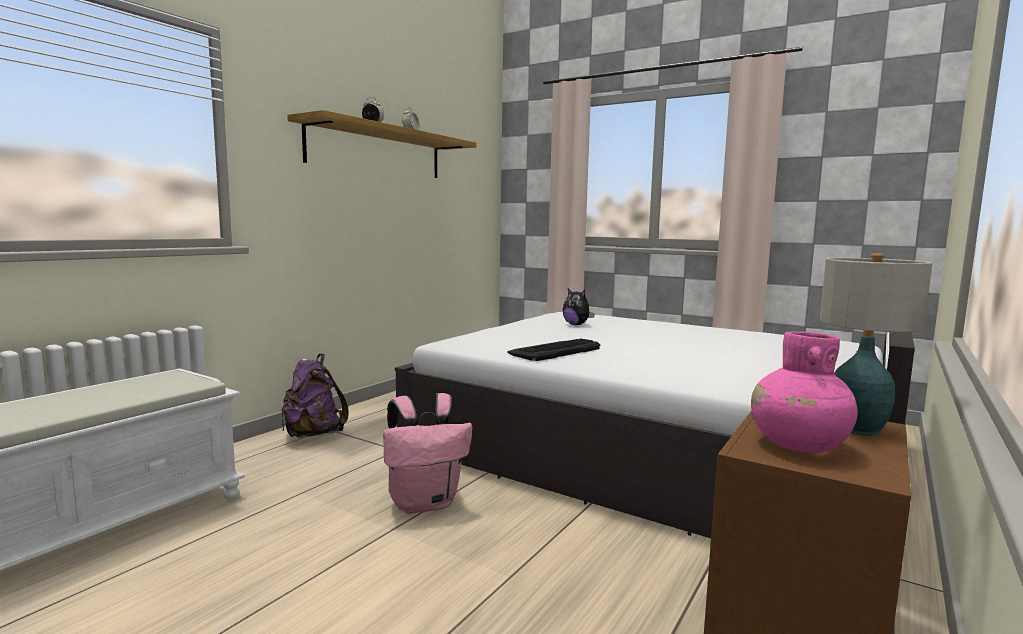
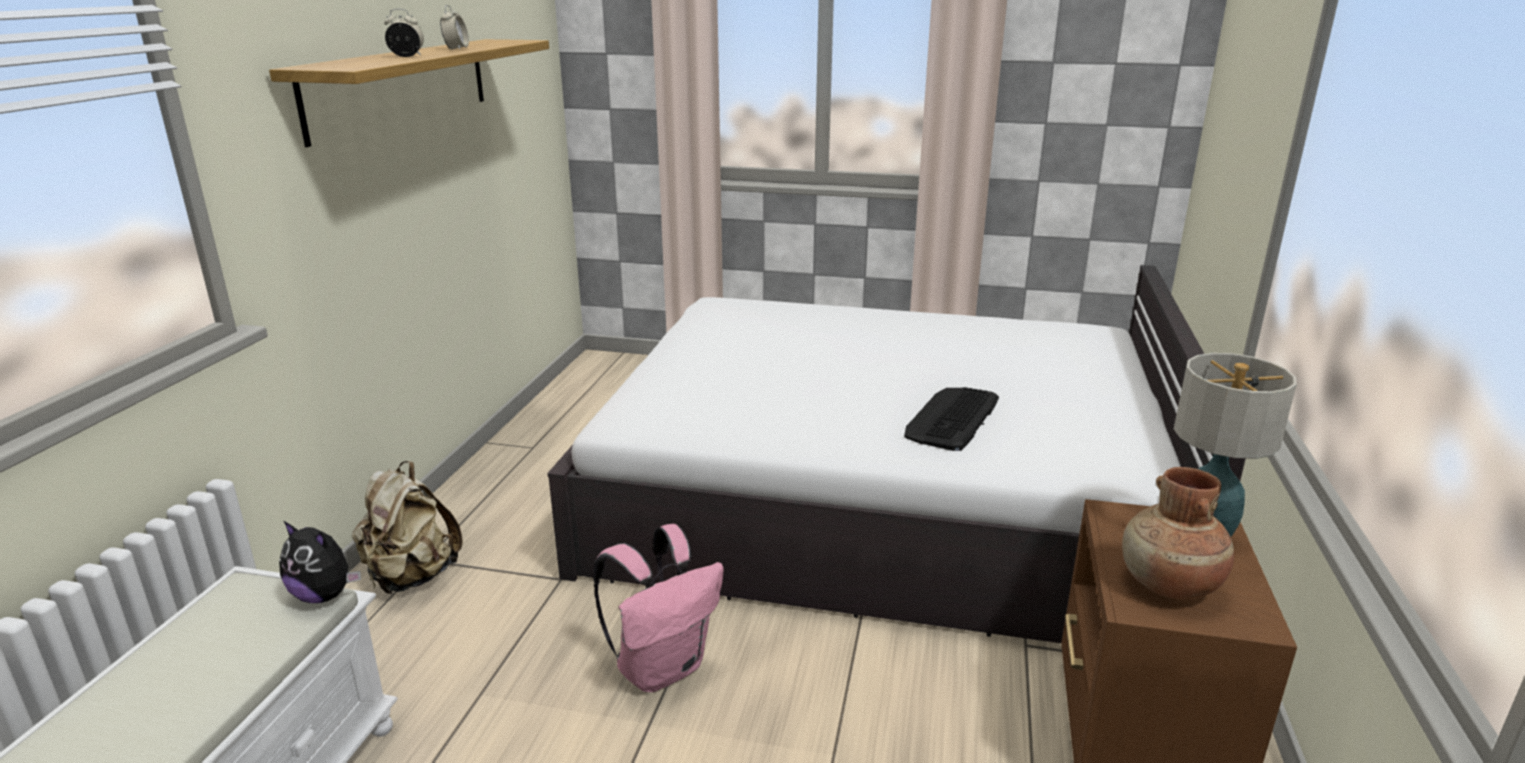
camera: 20 degrees left, 15 degrees up
(313, 434) = (411, 577): purple backpack -> beige backpack
(554, 351) = (778, 418): keyboard -> keyboard (952, 419)
(576, 325) = (758, 339): plush toy -> plush toy (325, 595)
(797, 445) = (1169, 585): pink vase -> brown vase

